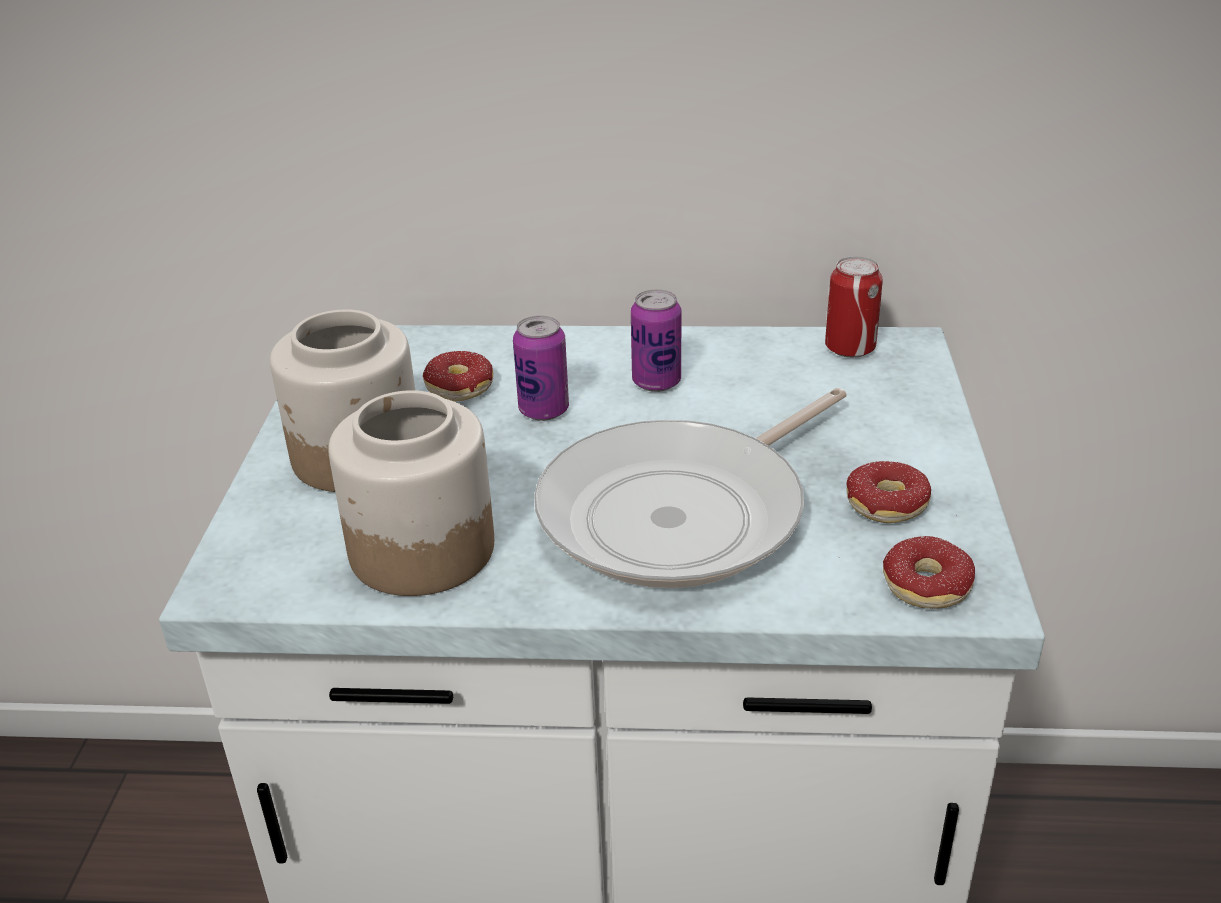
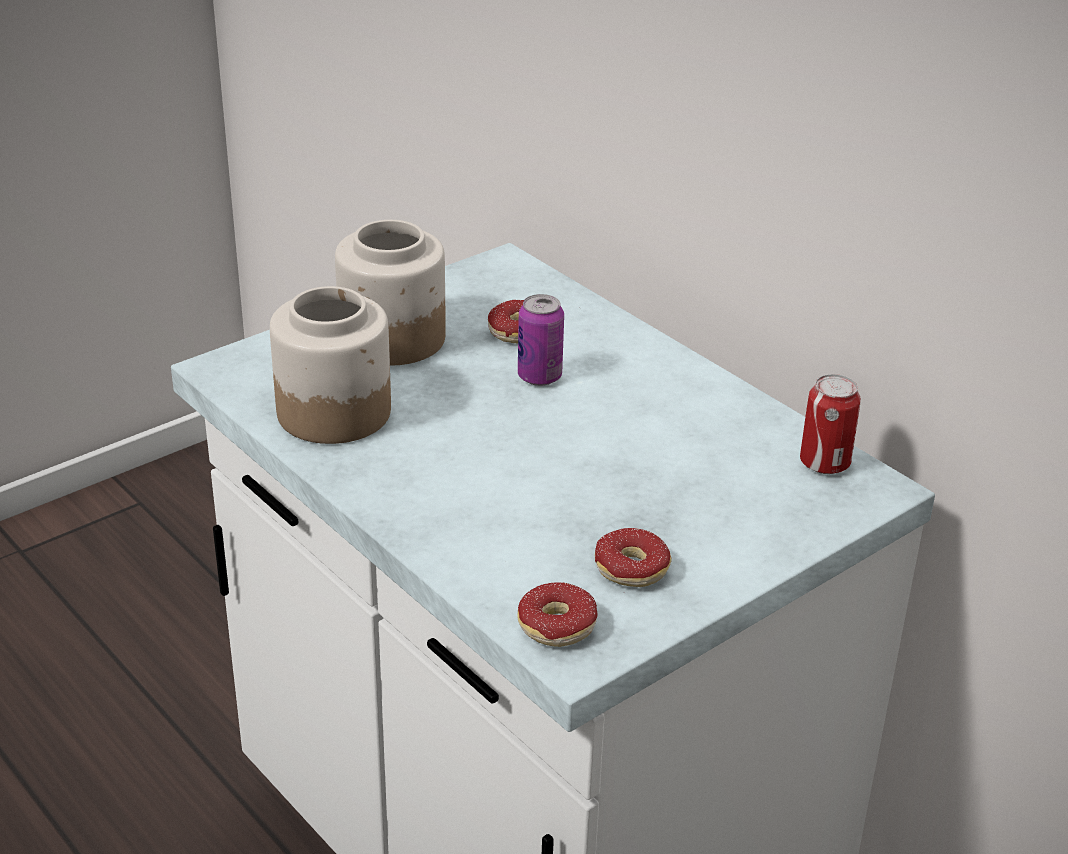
camera: 45 degrees right, 0 degrees up
(656, 382) = (642, 402): can -> none
(683, 513) = (502, 488): frying pan -> none

